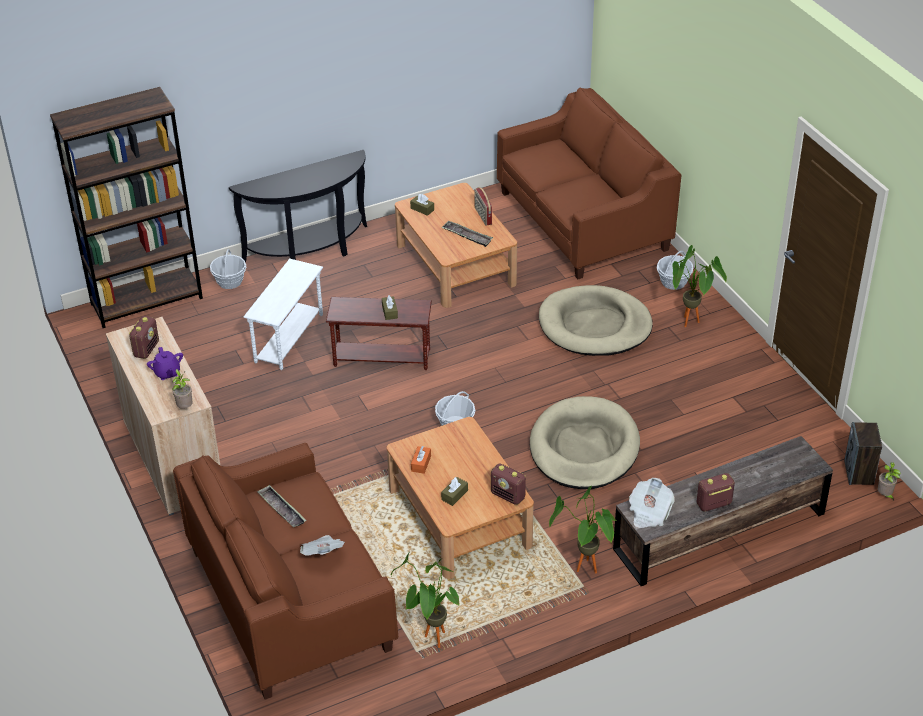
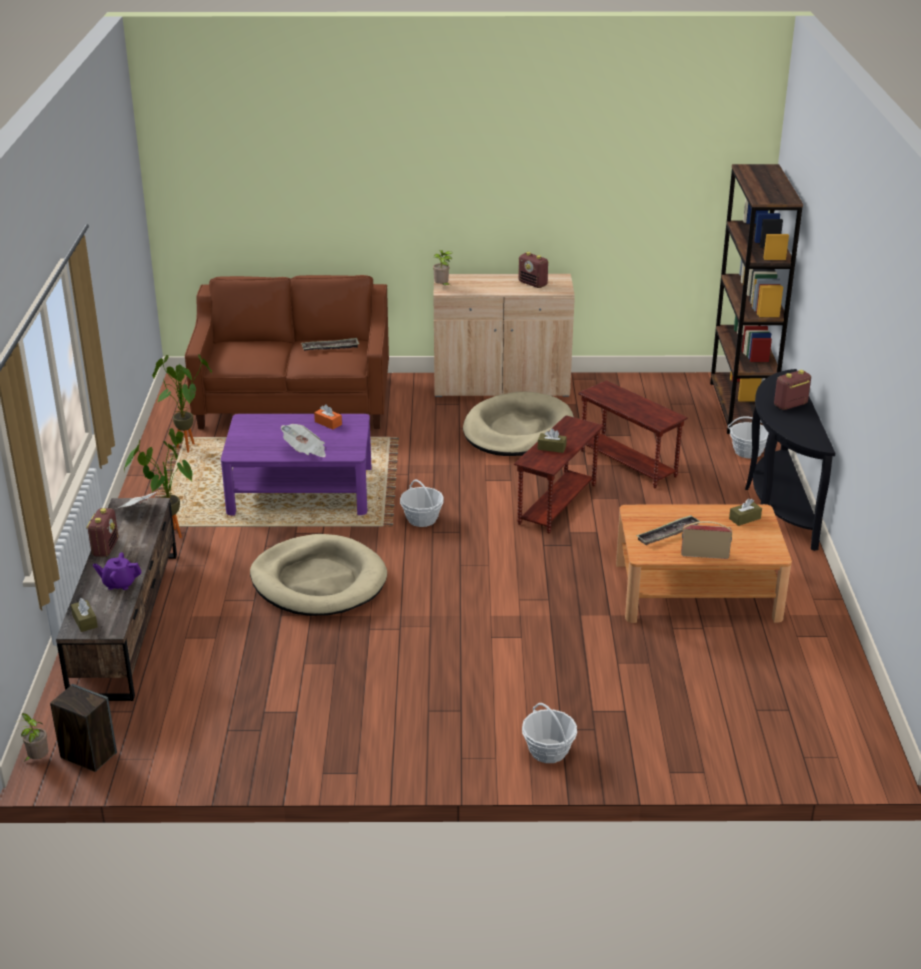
camera: 115 degrees right, 10 degrees down
(167, 373) = (493, 286): purple teapot -> purple teapot (119, 583)
(288, 338) = (628, 463): white side table -> brown side table
(323, 554) = (266, 355): newspaper -> newspaper (305, 451)
(454, 495) = (273, 428): brown tissue box -> brown tissue box (85, 621)
(459, 517) = (301, 490): brown coffee table -> purple coffee table
(508, 496) = (244, 451): radio -> radio (790, 405)
(583, 221) = (739, 720): brown sofa -> none
(594, 325) = (507, 654): beige dog bed -> beige dog bed (517, 430)
(691, 325) = (450, 731): potted plant -> none

